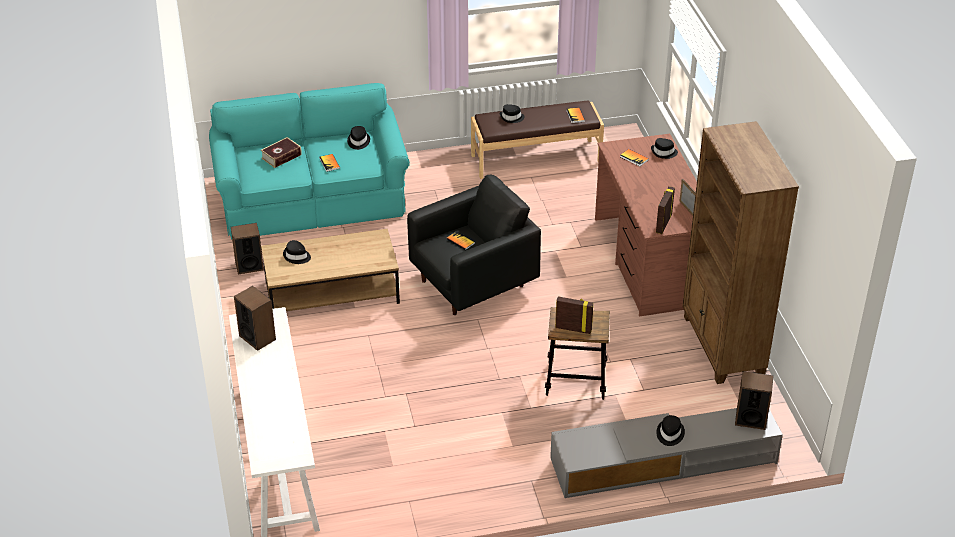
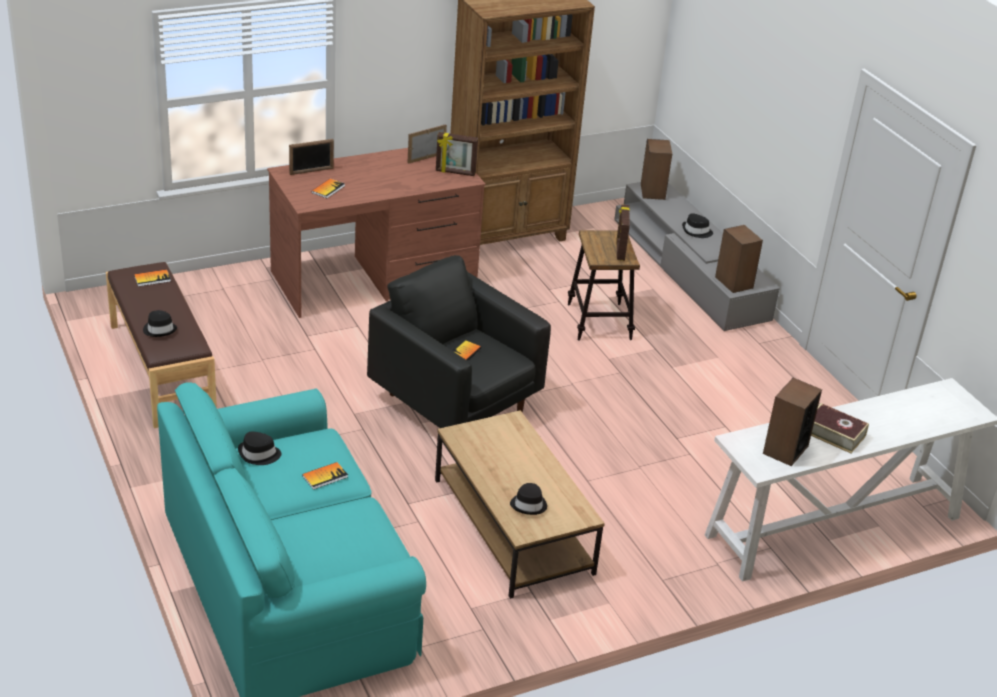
camera: 105 degrees left, 5 degrees down
(249, 266) = (480, 623): speaker -> speaker (733, 282)
(281, 156) = (315, 531): book -> book (834, 434)
(664, 152) = (311, 171): black hat -> picture frame

